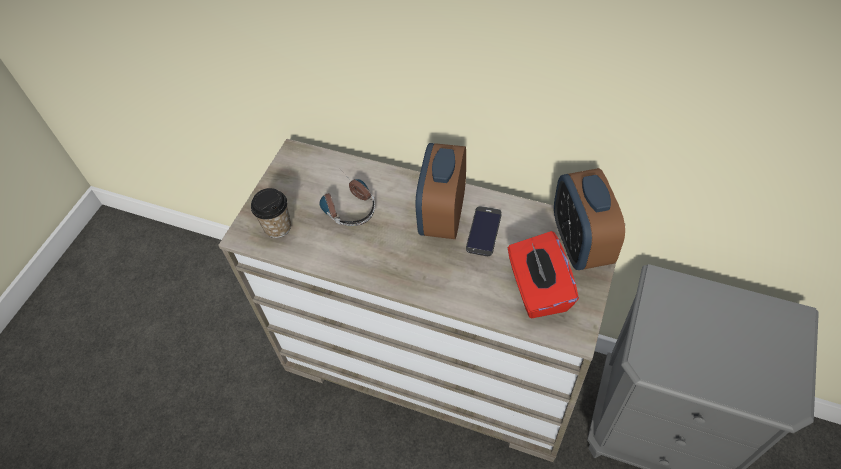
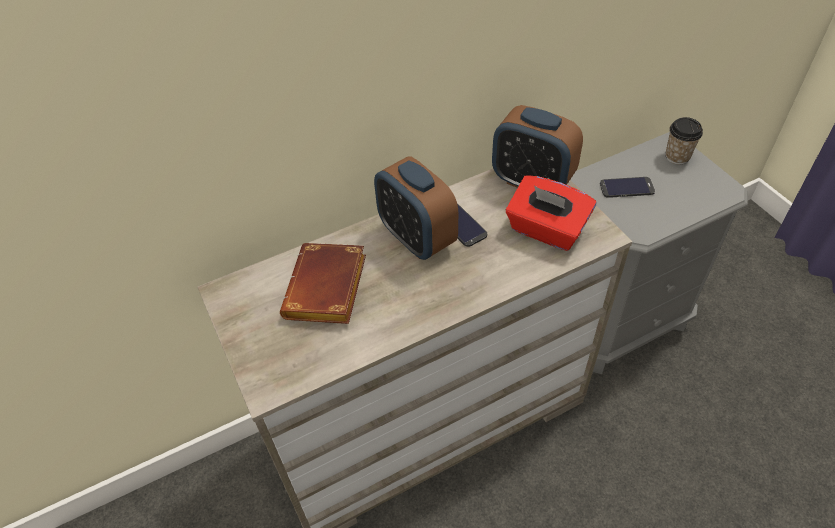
camera: 50 degrees left, 5 degrees down
(277, 227) = (291, 356): cup -> cup (677, 156)
(346, 204) = (328, 291): headphones -> brown book
(691, 319) = (627, 188): none -> phone

